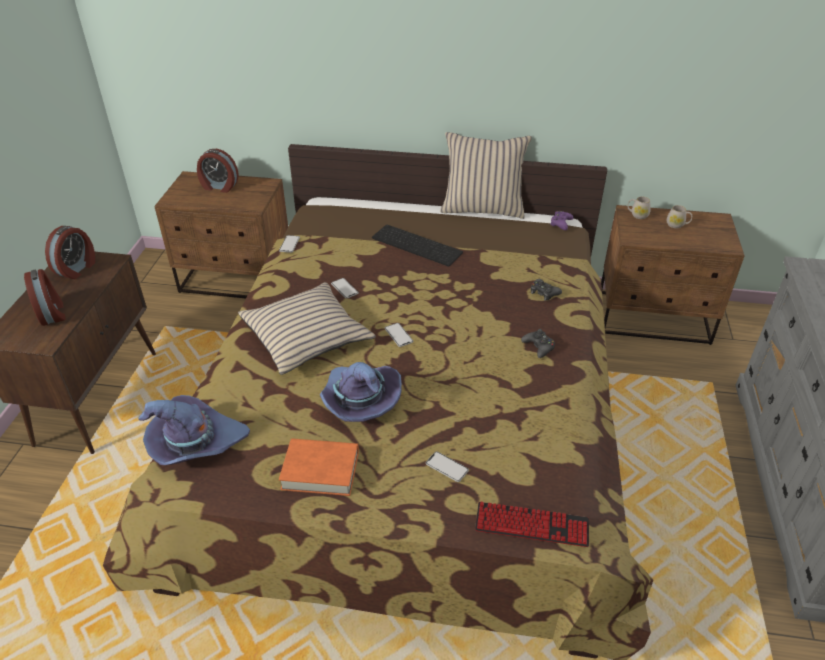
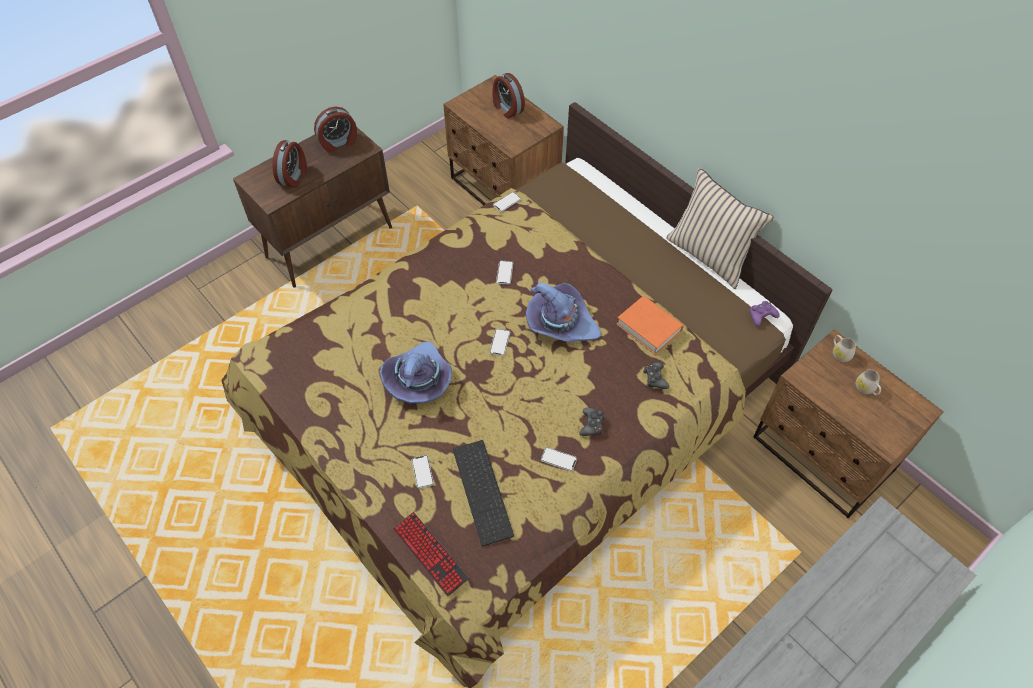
camera: 40 degrees right, 15 degrees up
(194, 443) = (296, 340): purple hat -> purple hat (560, 323)
(306, 336) = (437, 300): beige pillow -> none
(320, 471) = (346, 415): orange book -> orange book (649, 327)
(418, 245) = (604, 264): keyboard -> keyboard (484, 492)
(544, 385) = (558, 459): none -> phone

